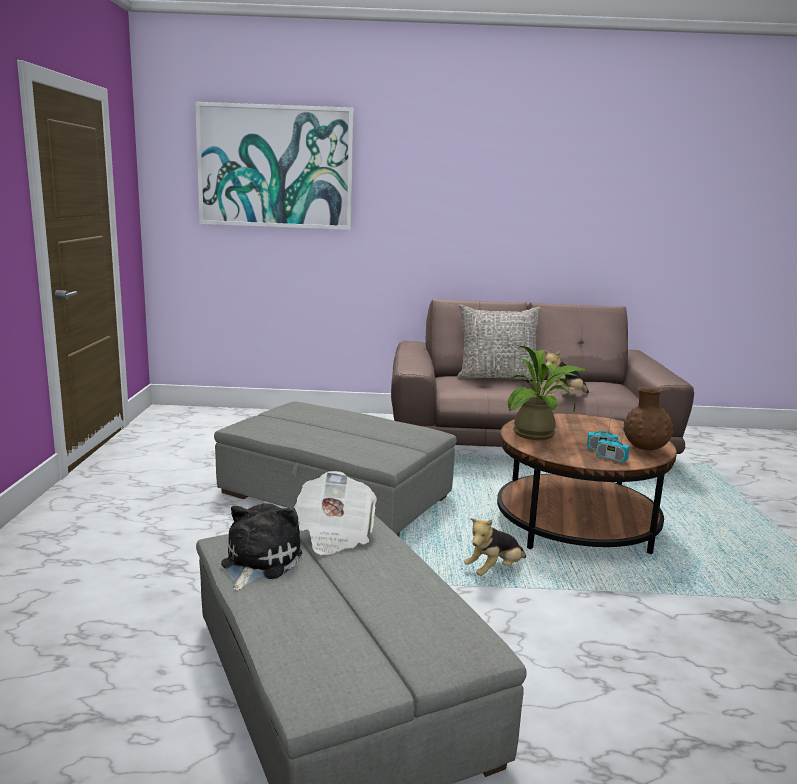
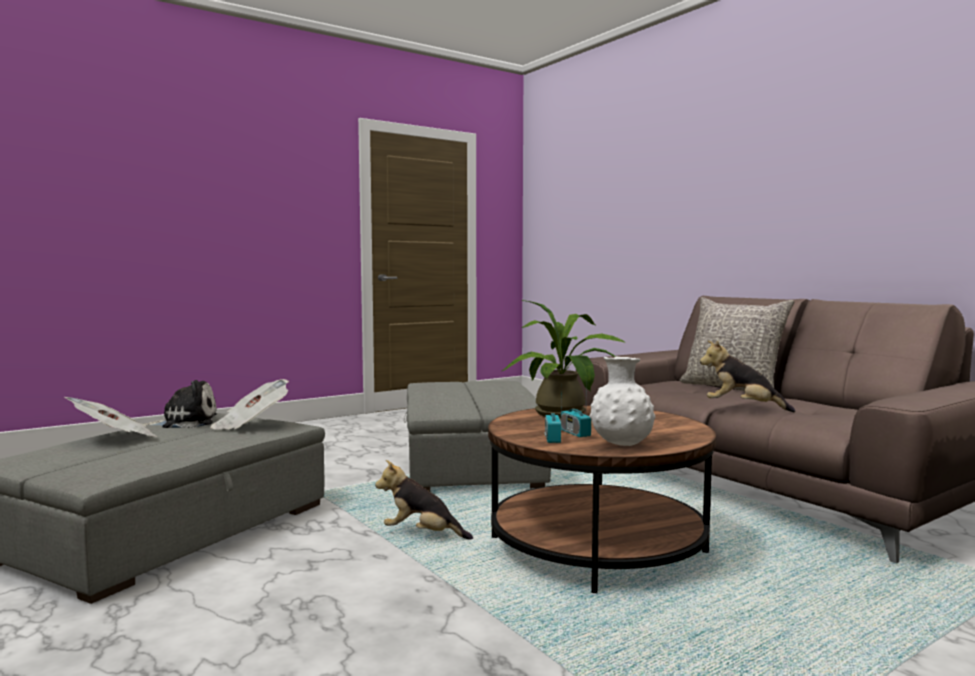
camera: 55 degrees right, 10 degrees down
(275, 167) = (601, 177): picture -> none
(299, 613) = (114, 438): none -> newspaper
(645, 449) = (621, 445): brown vase -> white vase

